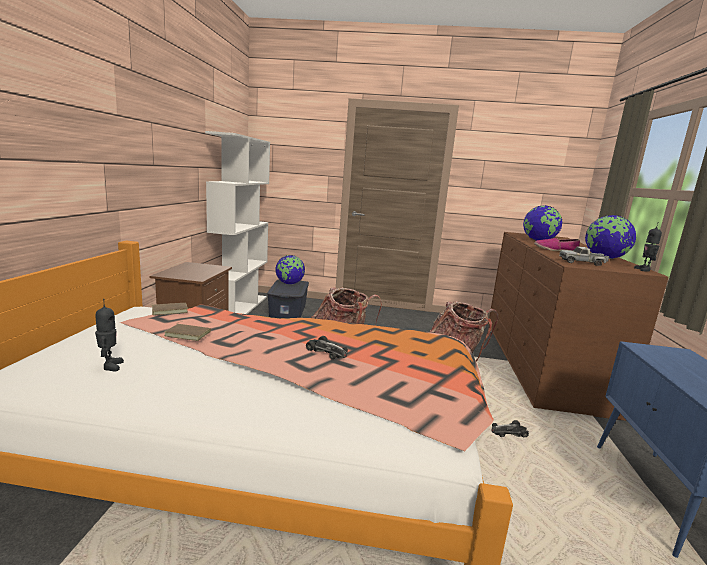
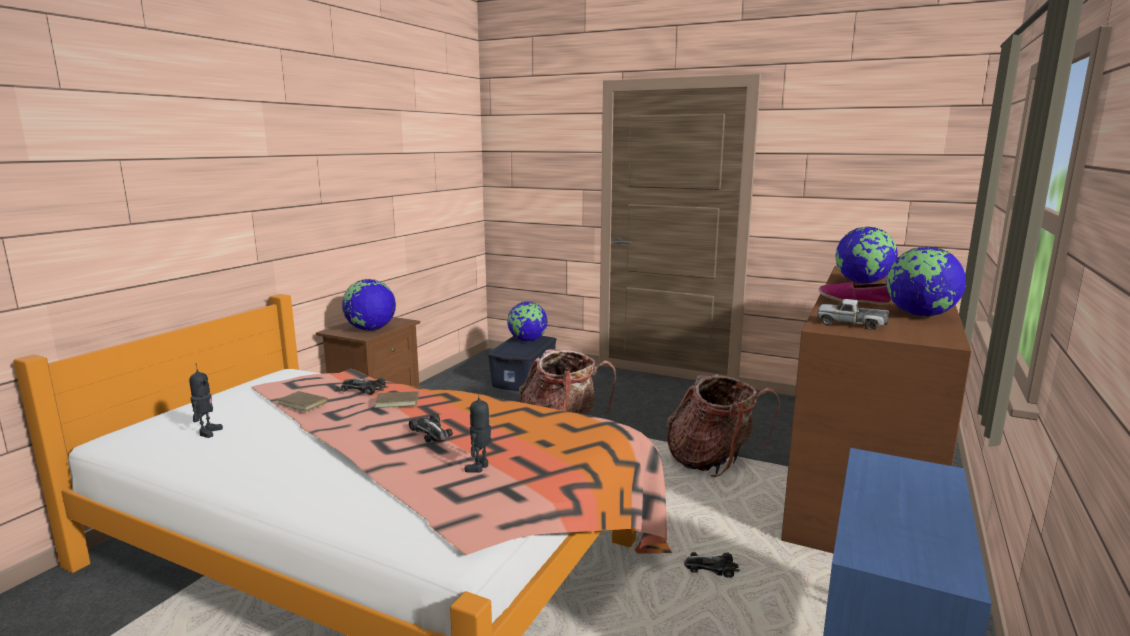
camera: 20 degrees right, 0 degrees up
(170, 310) = (309, 375): brown book -> brown book (397, 401)
(198, 273) = (370, 329): none -> globe
(231, 320) = (363, 389): none -> toy car
(239, 308) = (463, 372): white bookcase -> none
(644, 270) = (949, 337): toy robot -> toy robot (480, 468)

